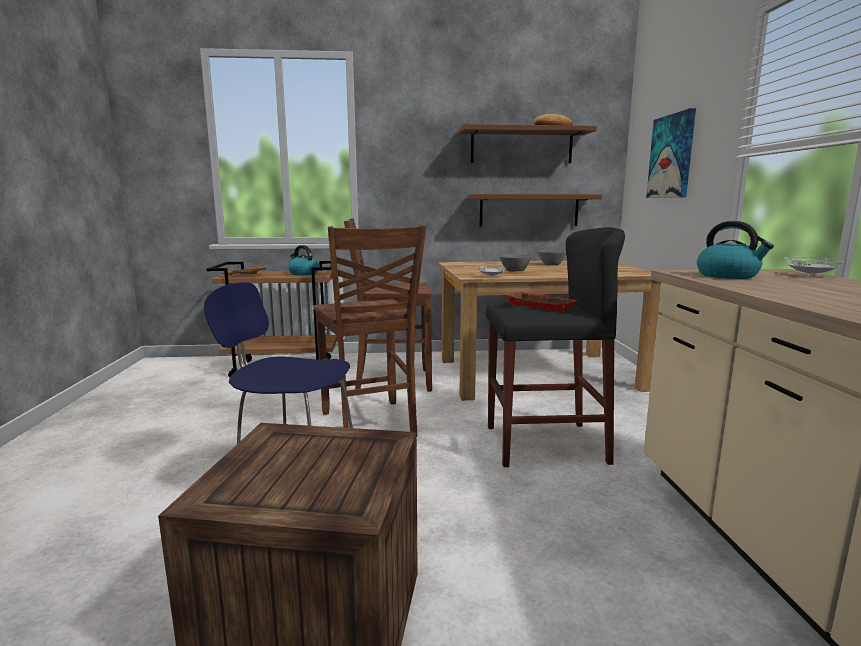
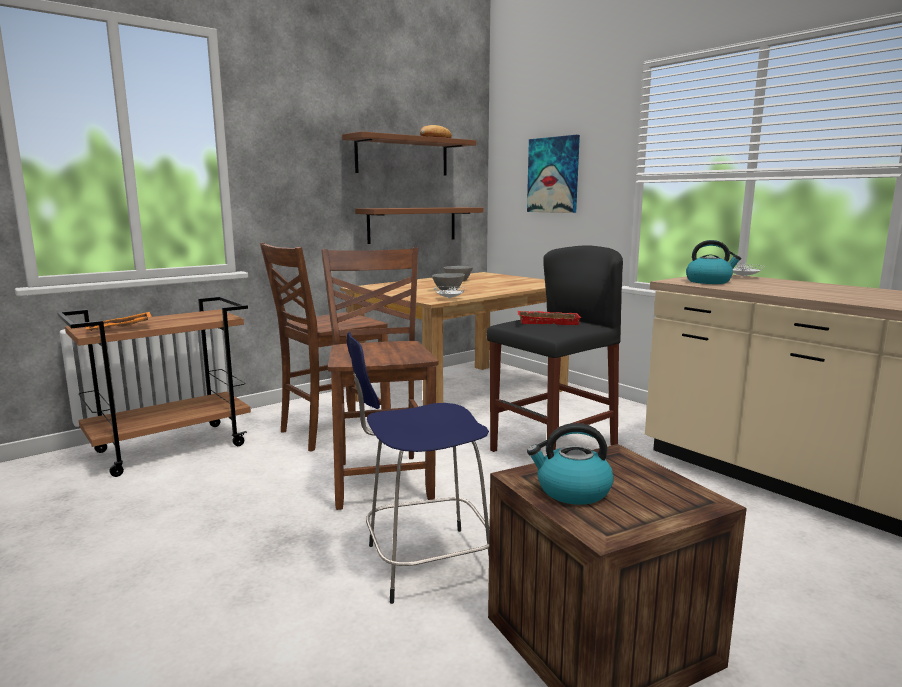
camera: 35 degrees left, 0 degrees up
(303, 273) = (194, 317): kettle -> kettle (572, 491)
(369, 425) = (382, 479): brown chair -> brown chair turned 135 degrees counterclockwise

